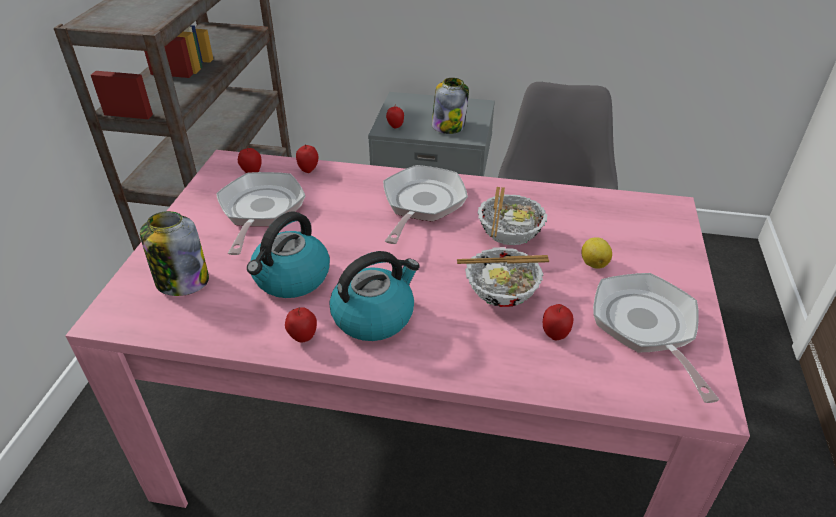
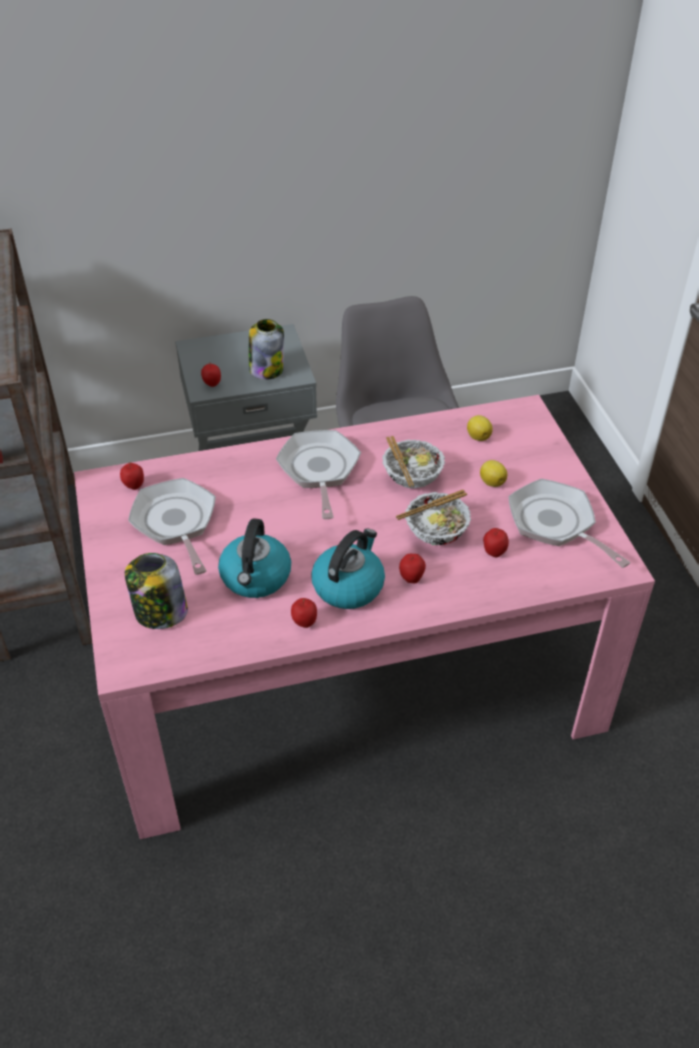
camera: 25 degrees left, 5 degrees up
(308, 170) = (188, 466): apple -> apple (411, 578)
(603, 217) = (478, 436): none -> lemon

